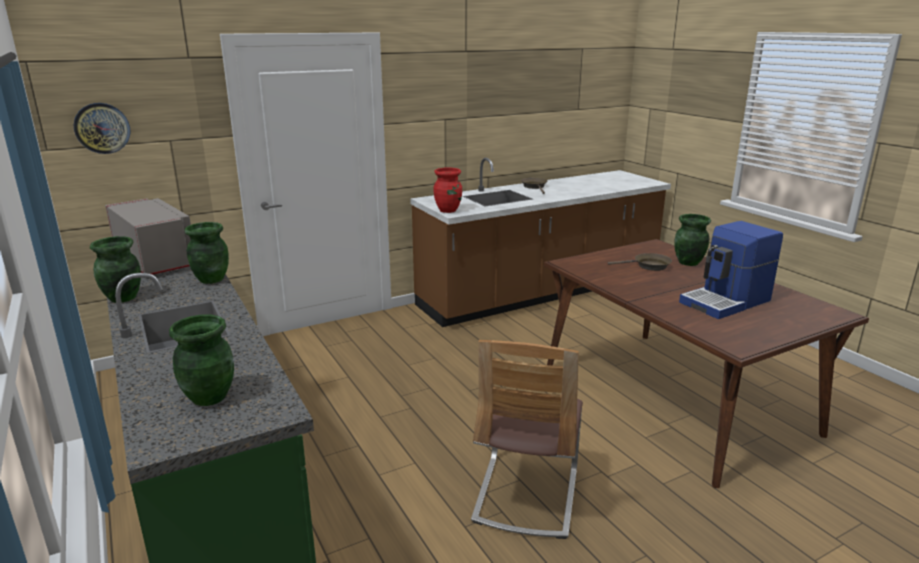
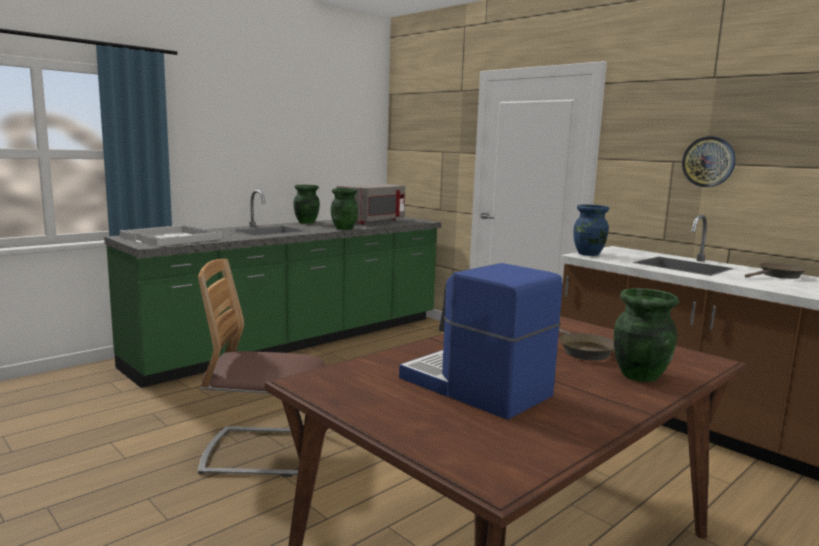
camera: 75 degrees right, 10 degrees down
(102, 128) = (412, 138): wall clock -> wall clock (708, 161)
(209, 397) = (172, 238): green vase -> white tray
(448, 210) = (589, 254): red vase -> blue vase

